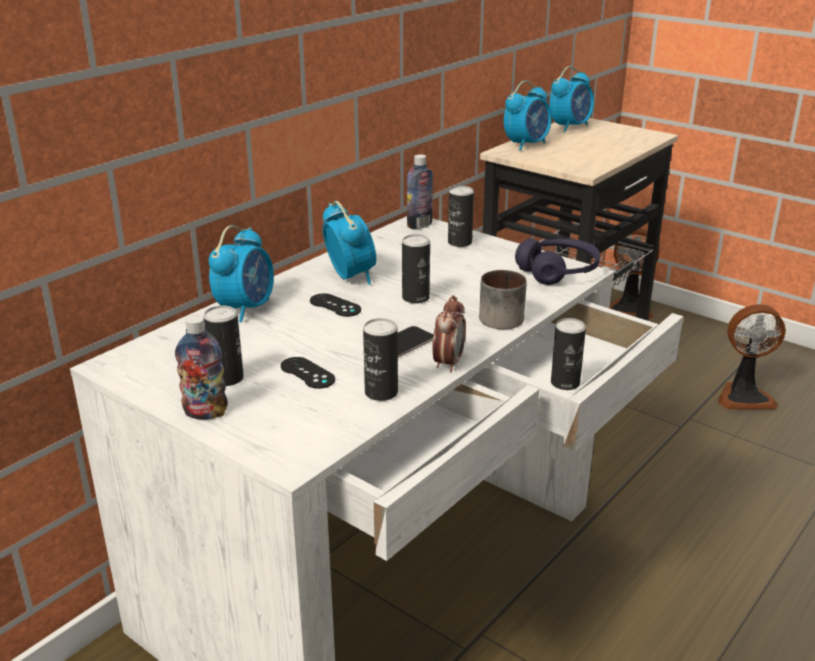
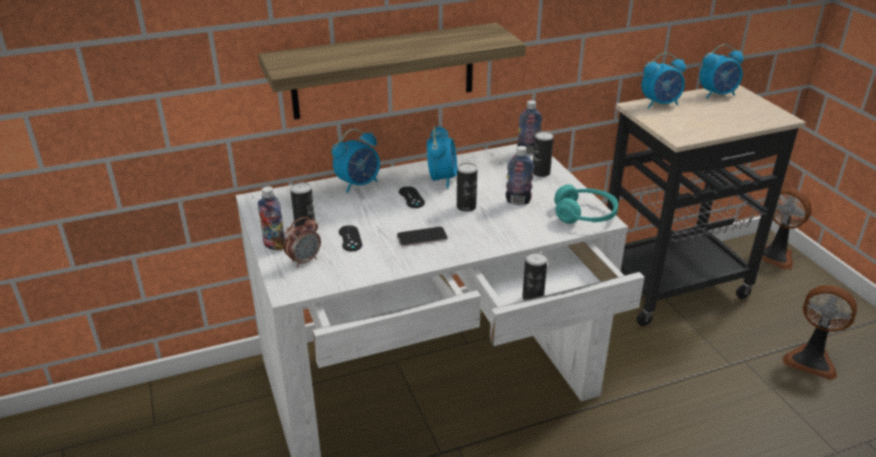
camera: 30 degrees right, 5 degrees up
(246, 137) = (384, 71): none -> shelf
(381, 393) = (377, 265): can -> none
(448, 363) = (437, 259): alarm clock -> alarm clock (304, 260)
(469, 277) = (518, 201): none -> bottle
(500, 316) = (506, 236): mug -> none
(558, 272) = (584, 215): purple headphones -> turquoise headphones

